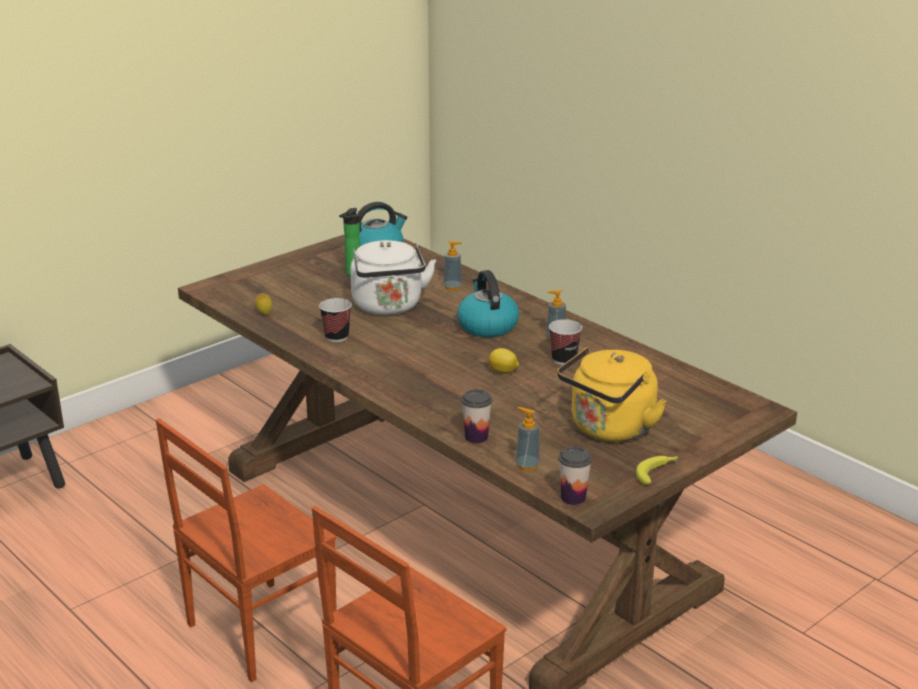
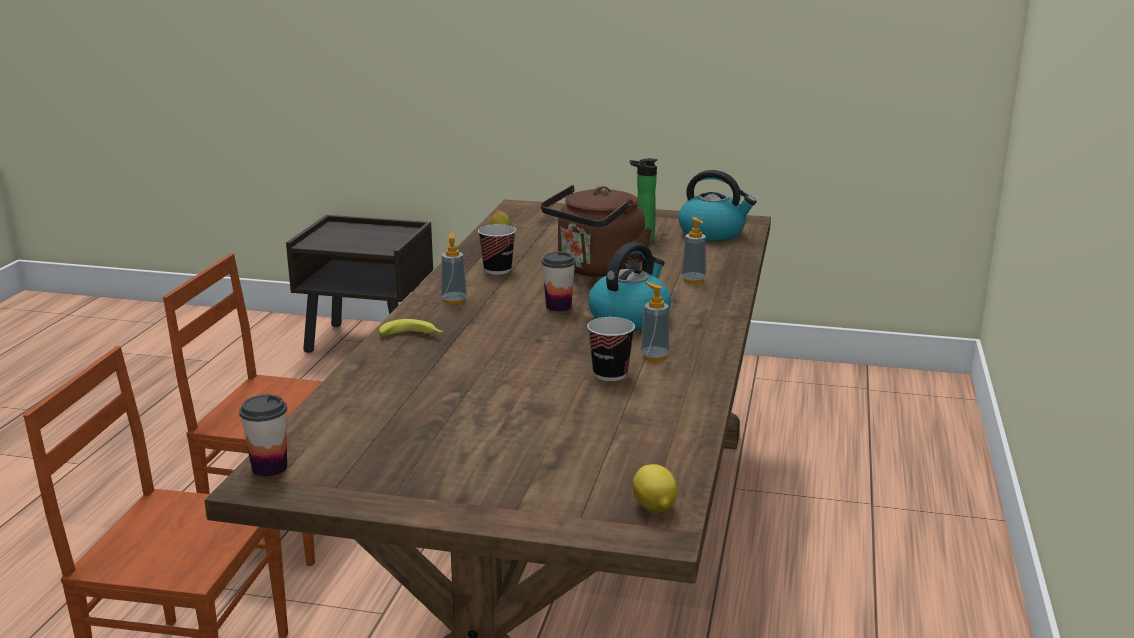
camera: 55 degrees right, 5 degrees down
(389, 307) = (597, 270): white kettle -> brown kettle
(476, 437) = (360, 382): cup -> cup (558, 307)
(503, 372) = (531, 354): lemon -> lemon (654, 508)
(527, 465) = (323, 423): soap dispenser -> soap dispenser (454, 300)
(609, 429) = (465, 444): yellow kettle -> none
(657, 472) = (385, 502): banana -> banana (413, 336)

